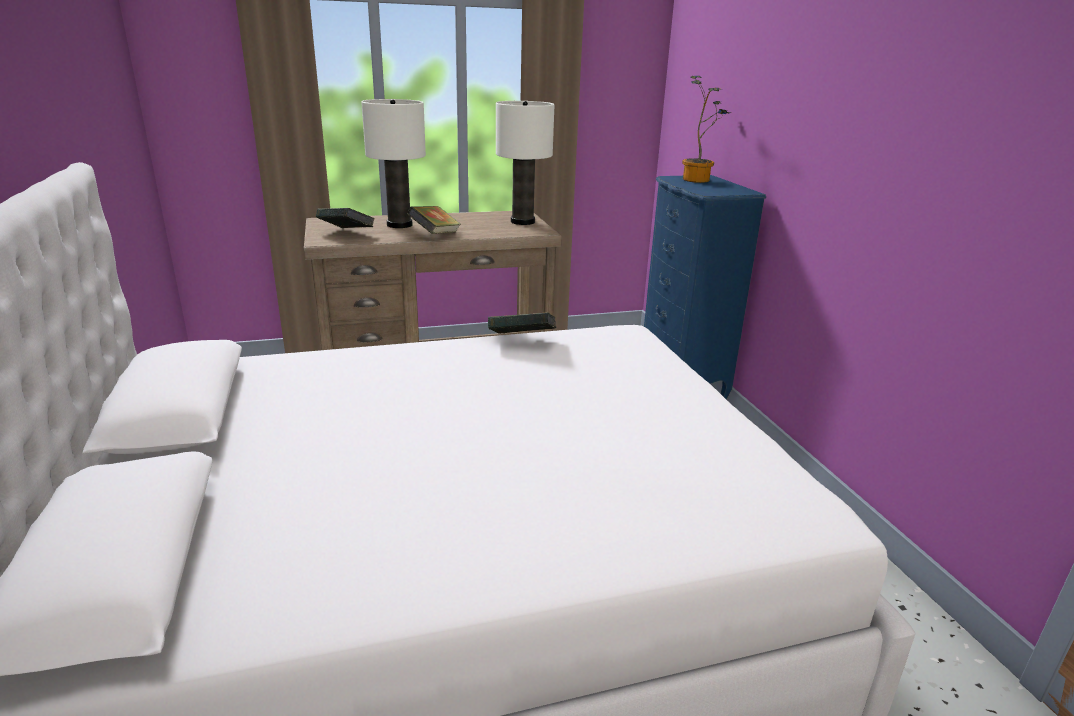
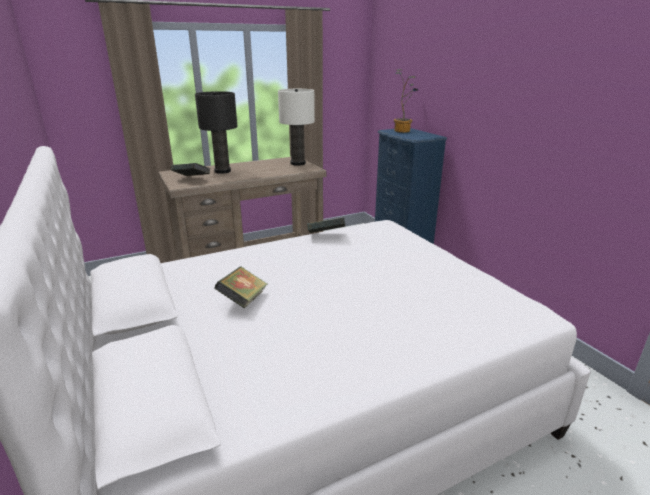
camera: 10 degrees left, 0 degrees up
(399, 225) = (222, 171): white table lamp -> black table lamp
(435, 235) = (249, 176): book -> book (243, 300)

